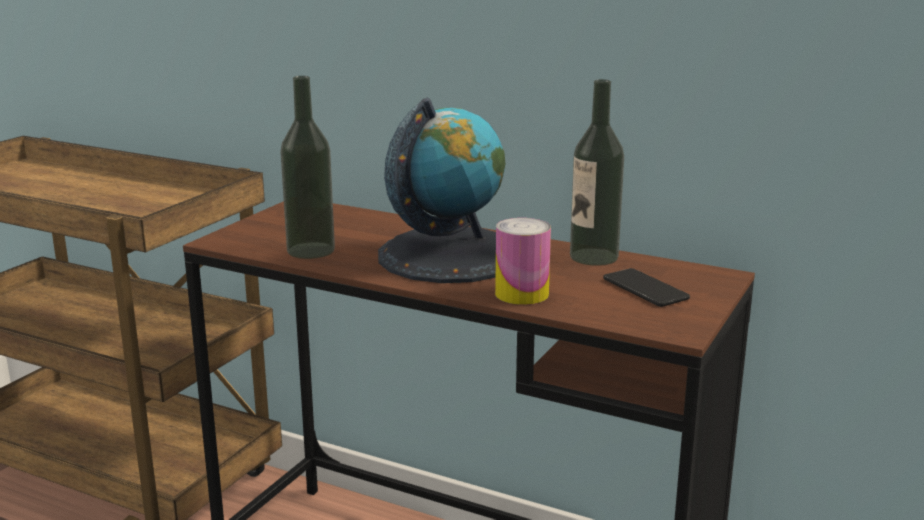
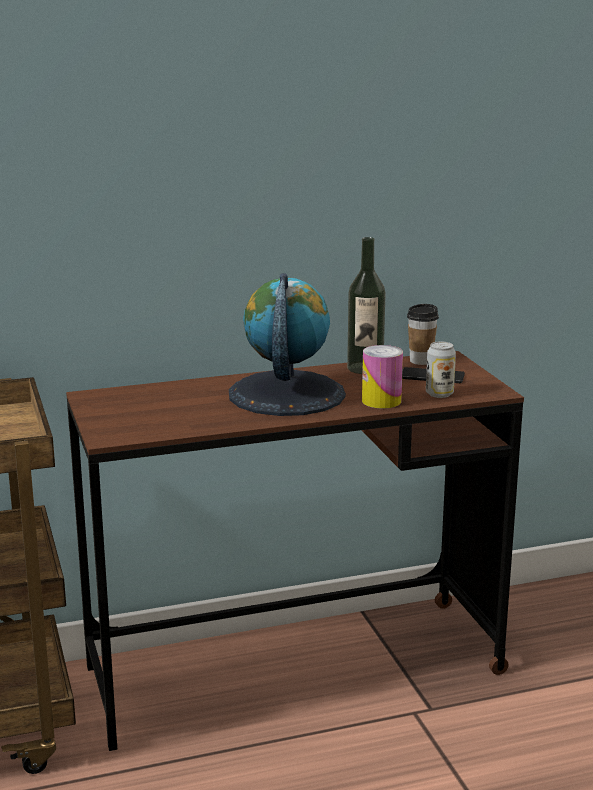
camera: 45 degrees left, 0 degrees up
(311, 250) = (192, 421): bottle -> none
(604, 309) = (439, 394): none -> can
(676, 269) = (421, 361): none -> cup

